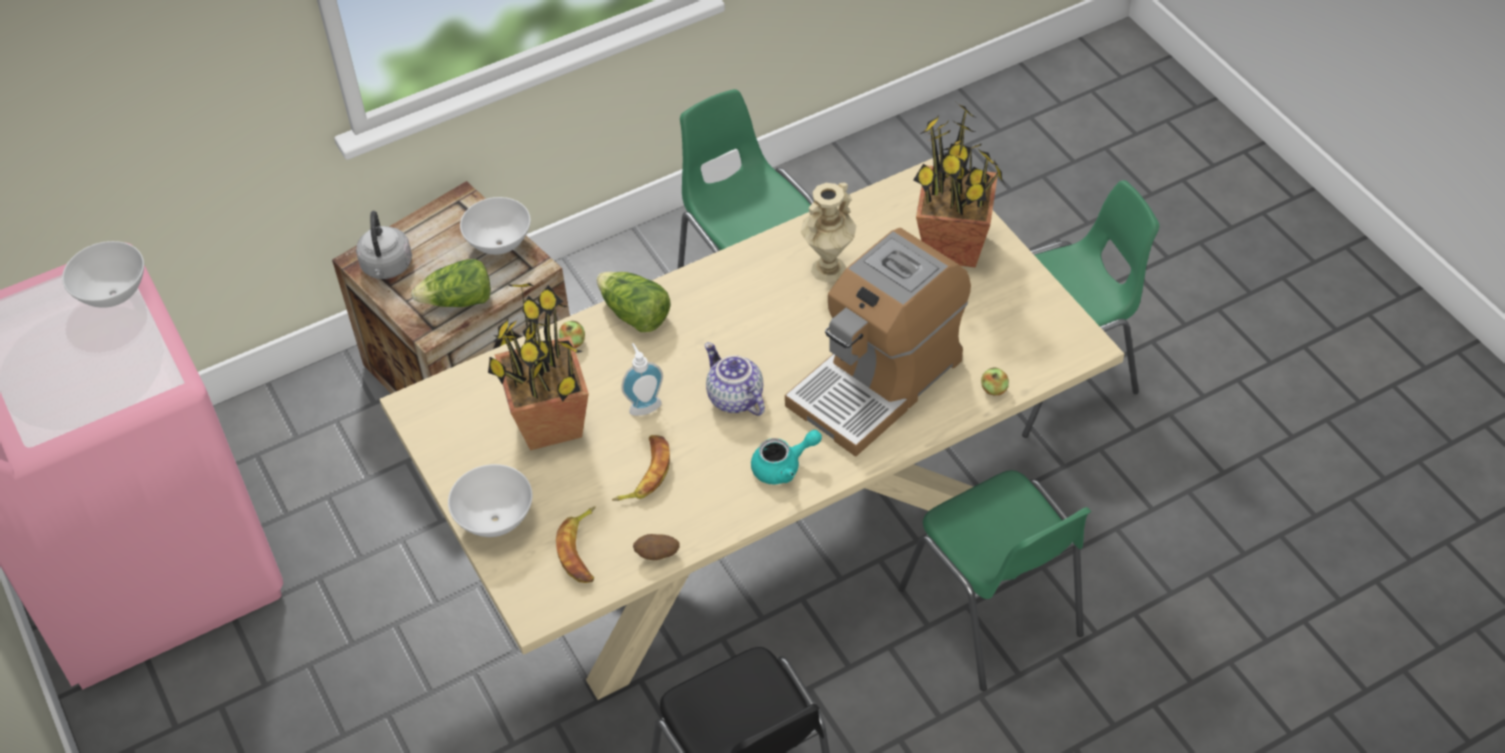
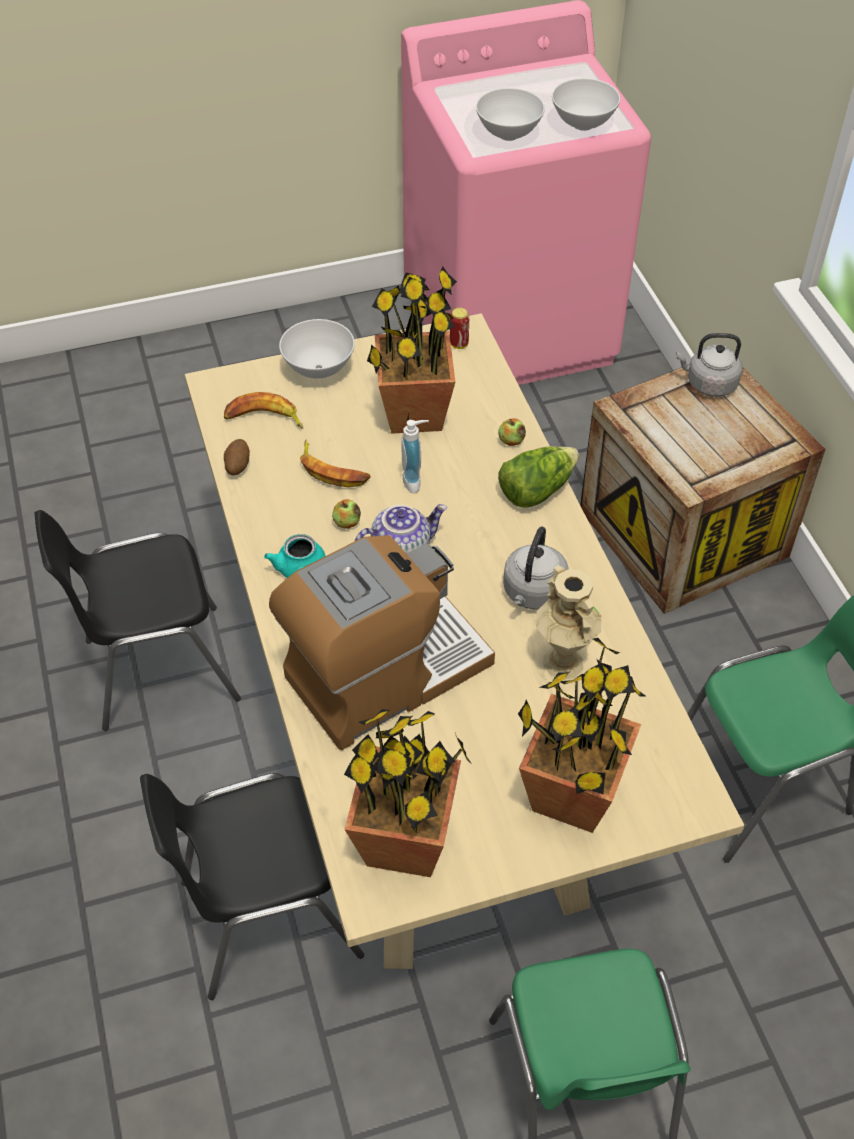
camera: 100 degrees right, 0 degrees up
(435, 407) = (459, 344): none -> can
(458, 301) = (655, 428): lettuce -> none
(500, 244) = (728, 465): white bowl -> white bowl (508, 135)
(760, 298) = (533, 593): none -> grey kettle
(877, 381) = (385, 673): coffee machine -> coffee machine turned 90 degrees clockwise
(993, 615) = (265, 917): green chair -> black chair
(994, 389) = (336, 780): apple -> apple (347, 522)
(1031, 336) = (405, 841): none -> potted plant

